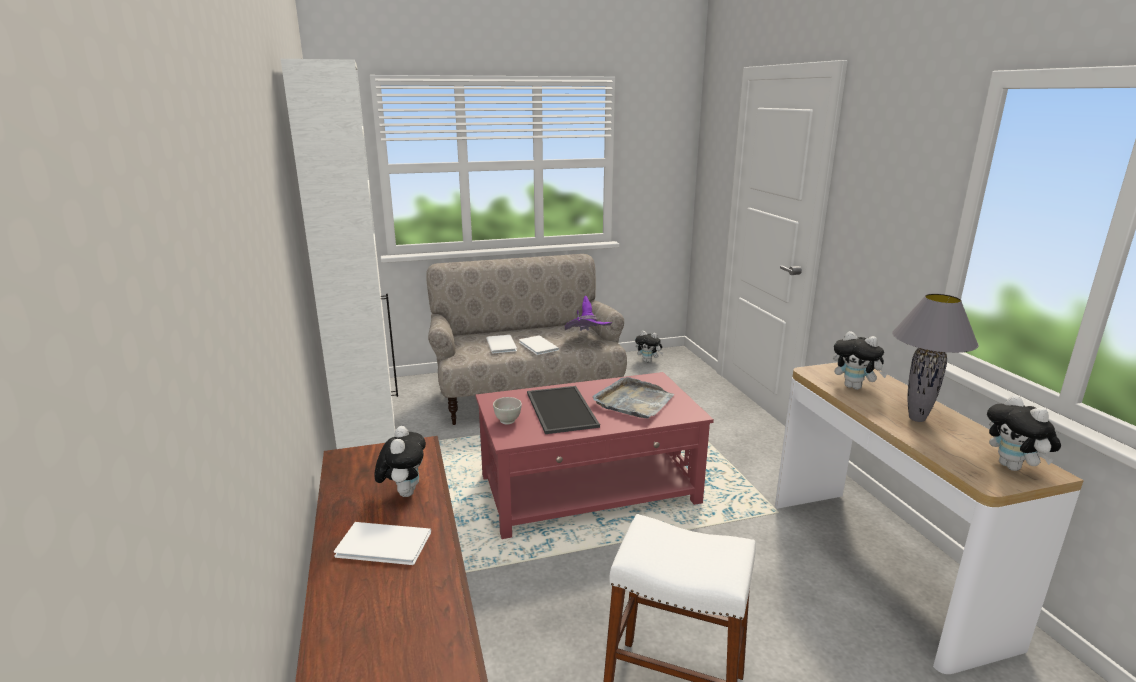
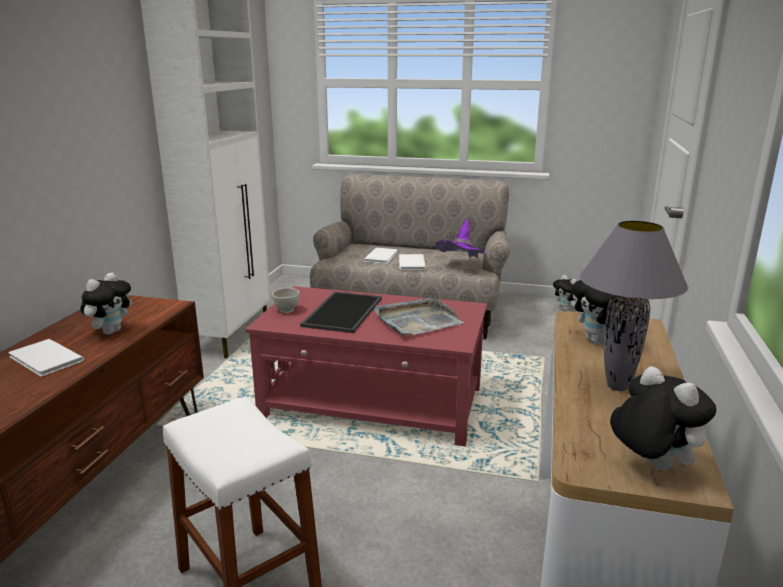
camera: 30 degrees right, 0 degrees up
(1013, 467) = (650, 465): plush toy -> plush toy turned 135 degrees clockwise

